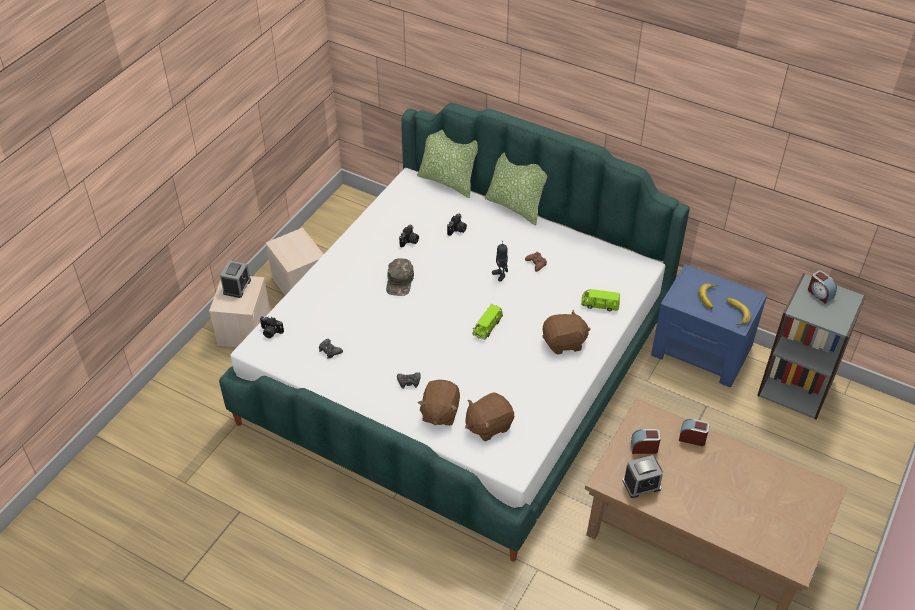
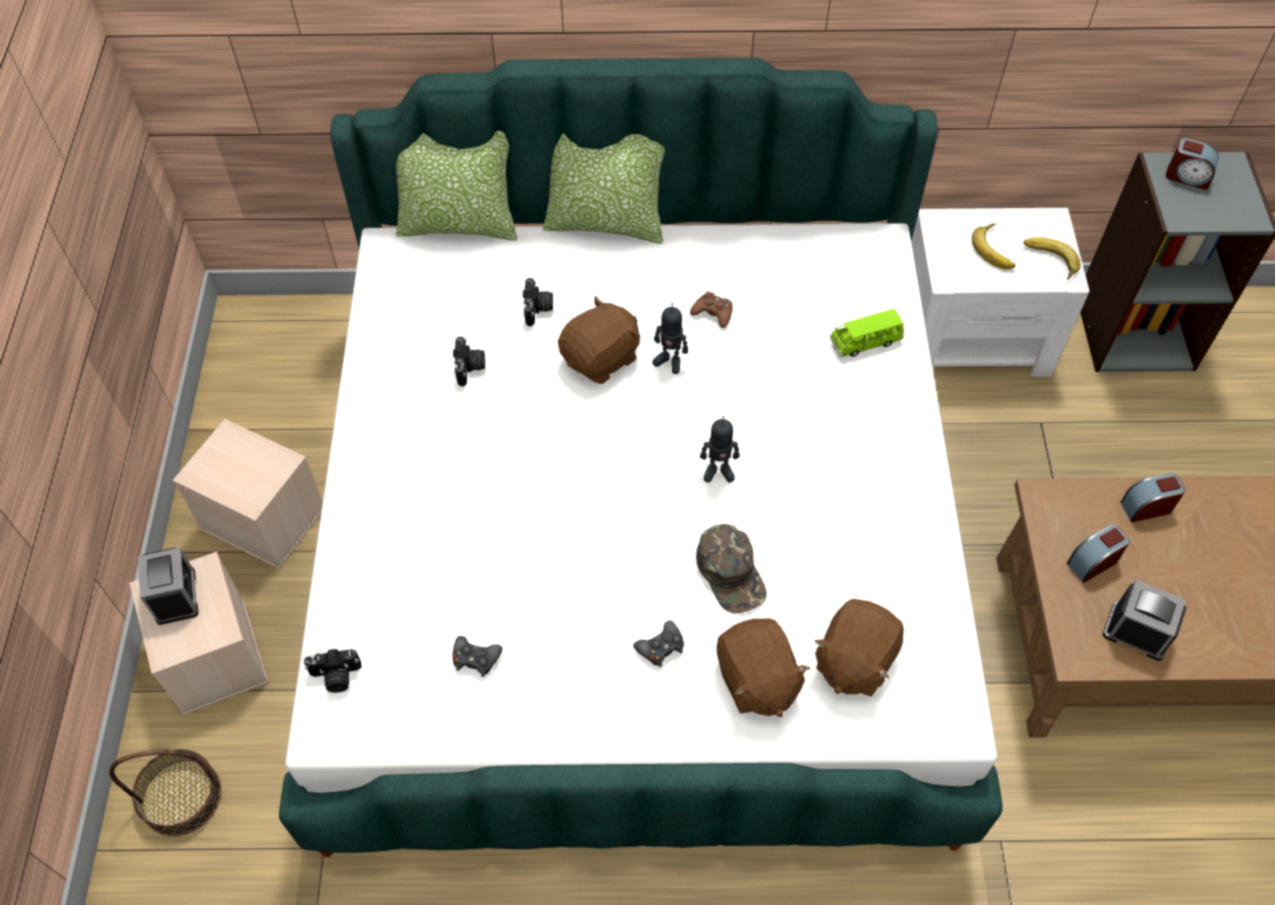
camera: 30 degrees left, 10 degrees up
(195, 375) = (181, 797): none -> basket
(400, 281) = (507, 454): green cap -> green cap (731, 573)
(487, 327) = (718, 471): green toy car -> toy robot
(564, 343) = (860, 439): brown plush toy -> brown plush toy (601, 358)
(641, 484) = (1137, 631): alarm clock -> alarm clock turned 105 degrees counterclockwise
(702, 351) = (973, 335): blue nightstand -> white nightstand

